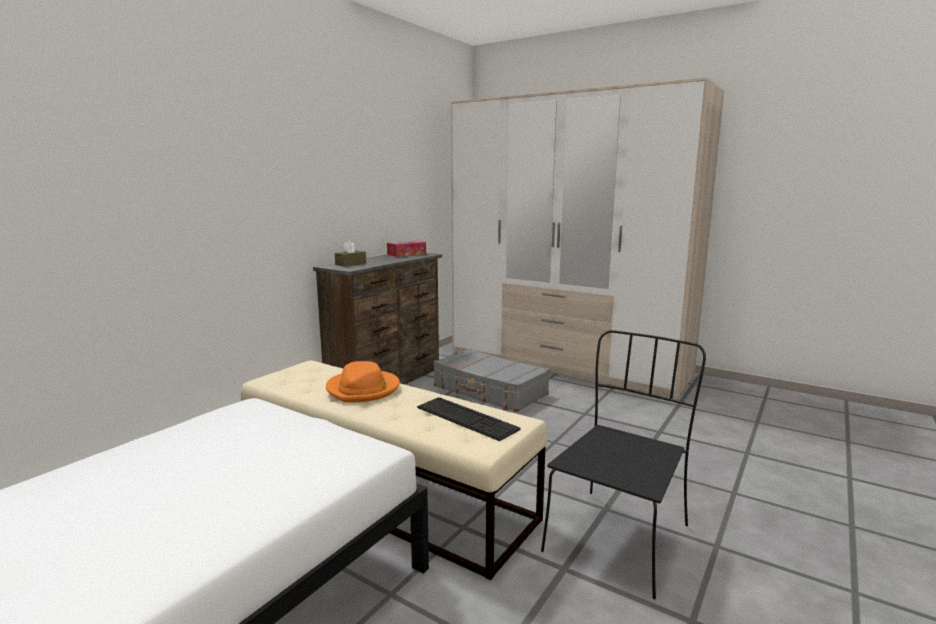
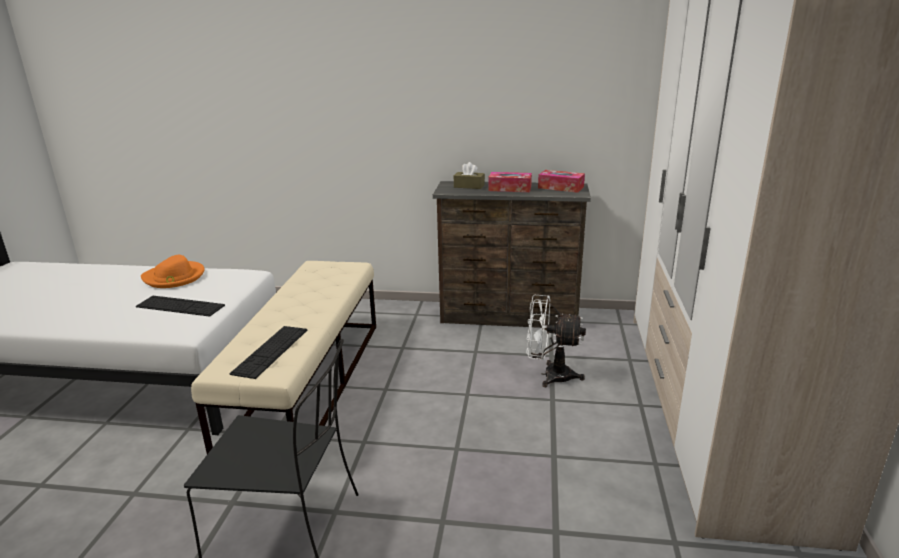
camera: 65 degrees right, 10 degrees up
(281, 452) = (180, 306): none -> keyboard
(363, 389) = (312, 298): orange hat -> orange hat (174, 277)
(382, 259) = (510, 188): none -> tissue box
(489, 391) = (550, 375): grey suitcase -> white fan

